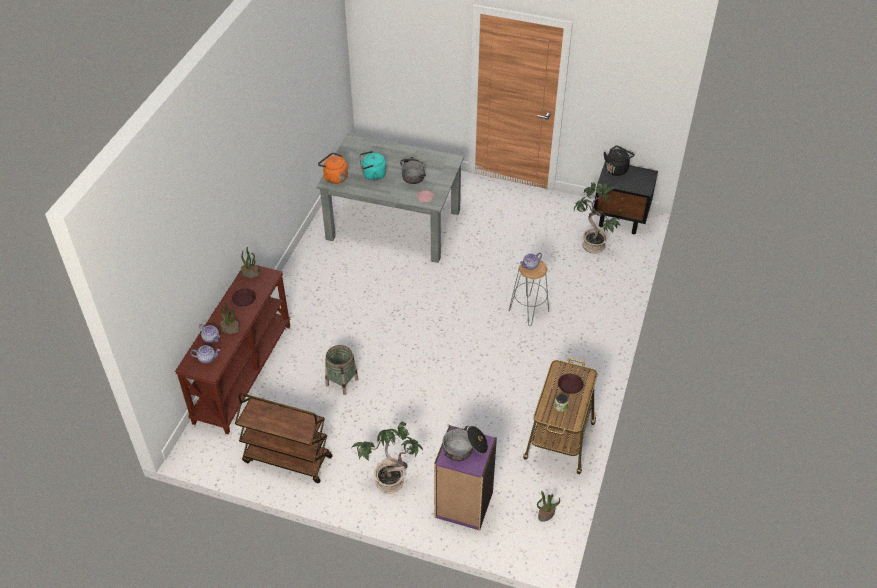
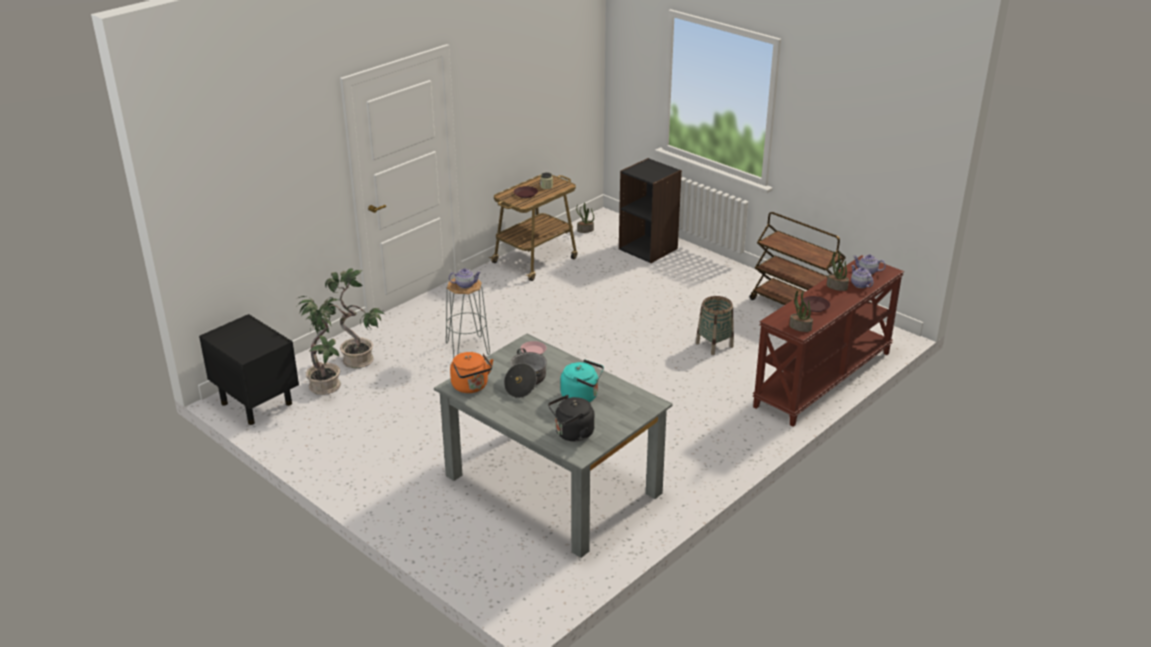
camera: 155 degrees left, 15 degrees down
(334, 177) = (639, 408): orange kettle -> orange kettle (471, 387)
(390, 480) = (702, 274): potted plant -> potted plant (356, 360)
(463, 505) = (648, 248): purple bookcase -> black bookcase
(464, 449) = (651, 170): cooking pot -> none
(616, 169) = (244, 350): black kettle -> black kettle (572, 434)

